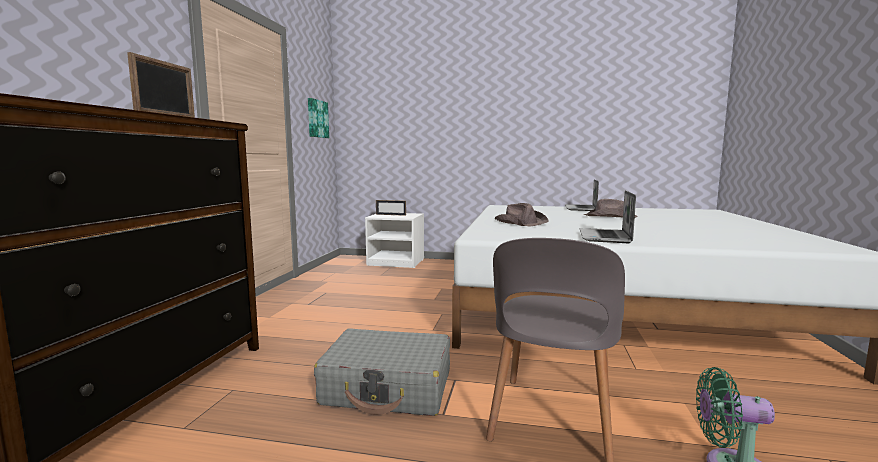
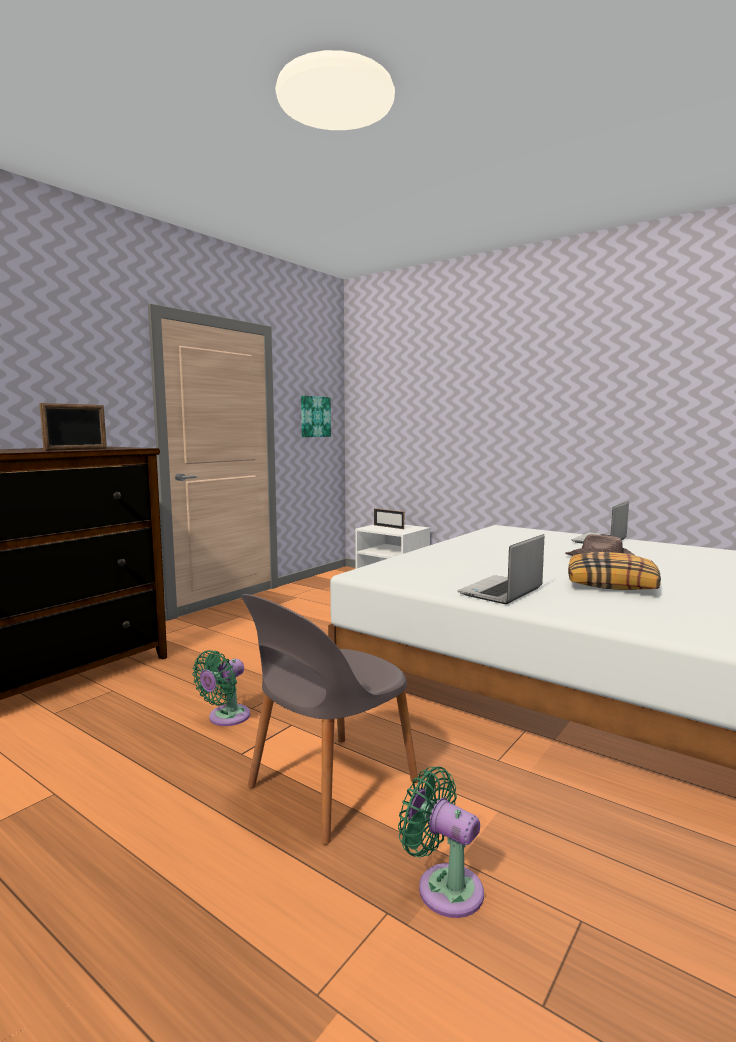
camera: 25 degrees right, 0 degrees up
(388, 388) = (226, 718): grey suitcase -> green fan
(520, 223) = (457, 558): brown hat -> none
(655, 227) = (612, 584): none -> pillow

